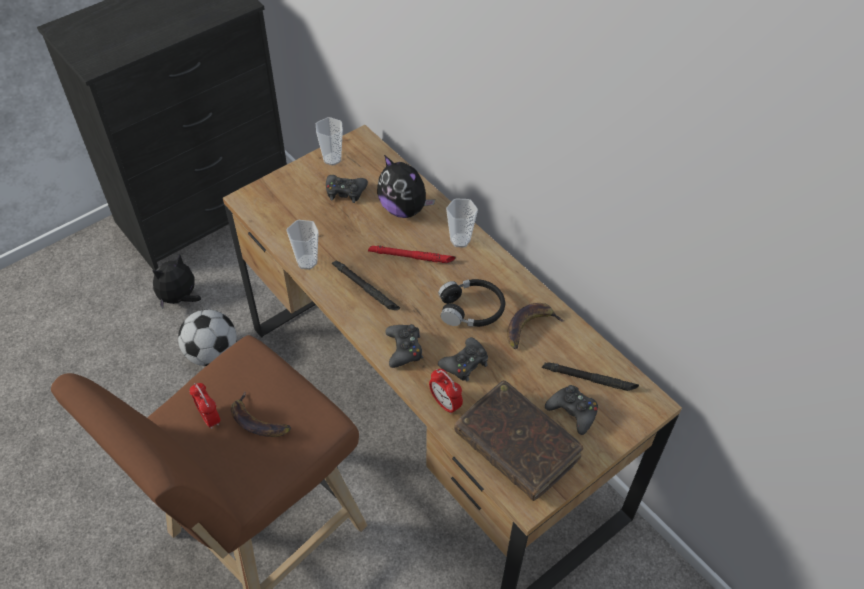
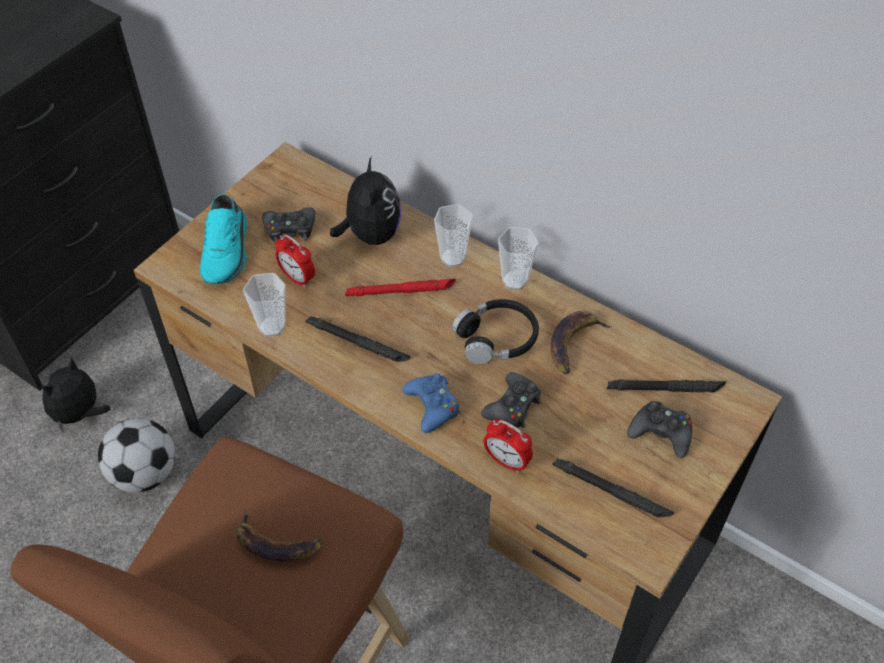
camera: 15 degrees left, 0 degrees up
(209, 417) = (210, 555): alarm clock -> alarm clock (297, 278)
(294, 199) = (227, 251): none -> turquoise shoe
(332, 159) = (259, 192): cup -> cup (514, 281)
(404, 209) = (370, 234): plush toy -> plush toy turned 120 degrees counterclockwise
(404, 349) = (432, 406): black game controller -> blue game controller
(517, 446) = (611, 491): brown book -> black flashlight

